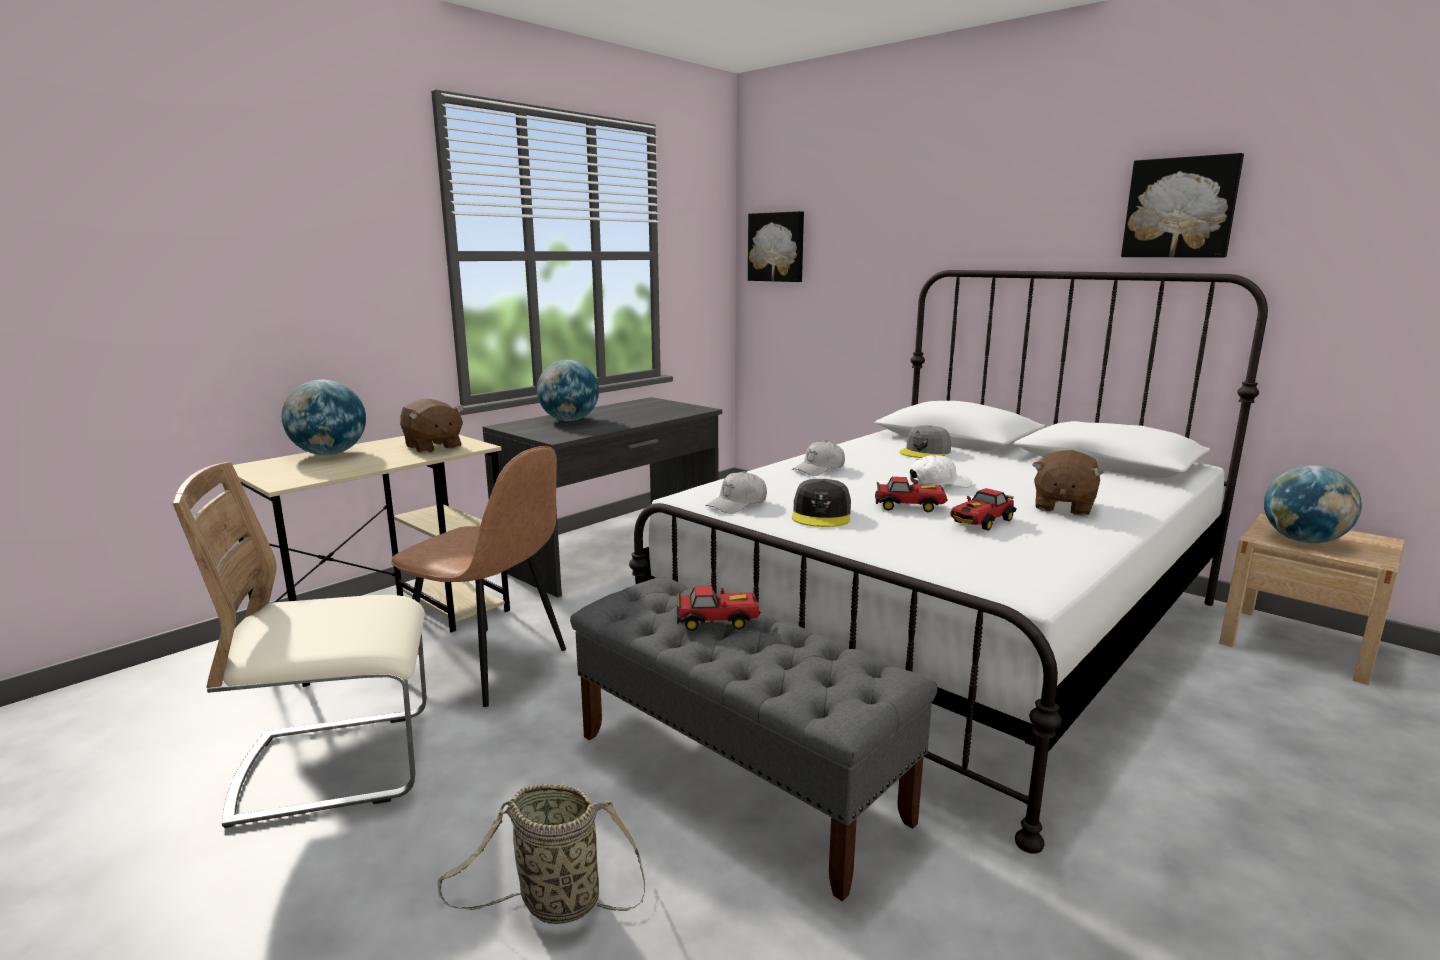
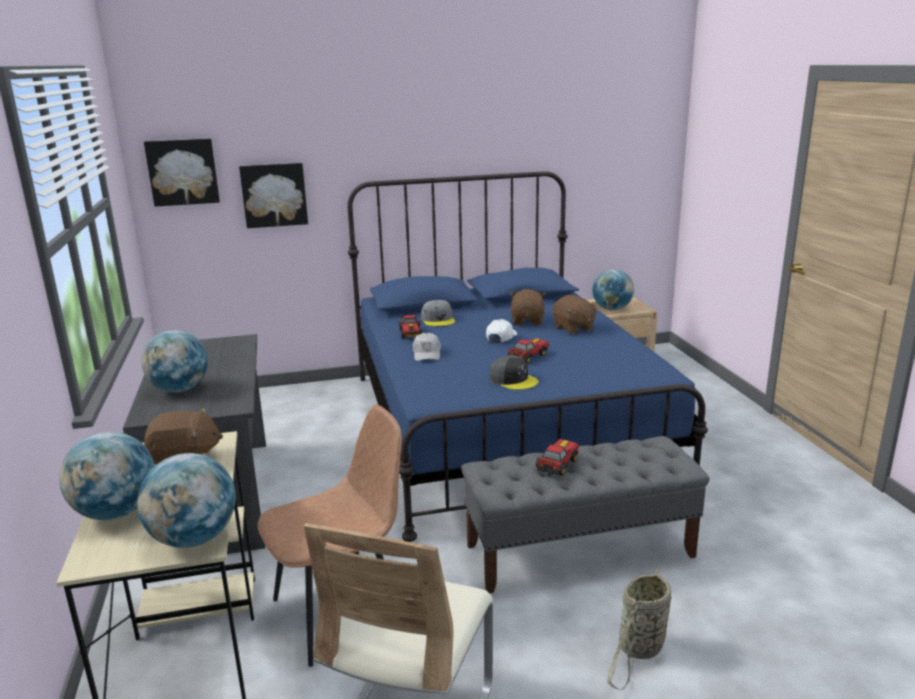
camera: 55 degrees left, 5 degrees up
(294, 479) = (193, 539): none -> globe
(737, 504) = (463, 395): white cap -> none
(945, 628) = (501, 427): white bed -> blue bed
(981, 522) = (573, 351): toy car -> toy car (410, 334)
(1024, 483) = (527, 321): none -> brown plush toy
(1180, 208) = (510, 132): picture -> picture (274, 195)

